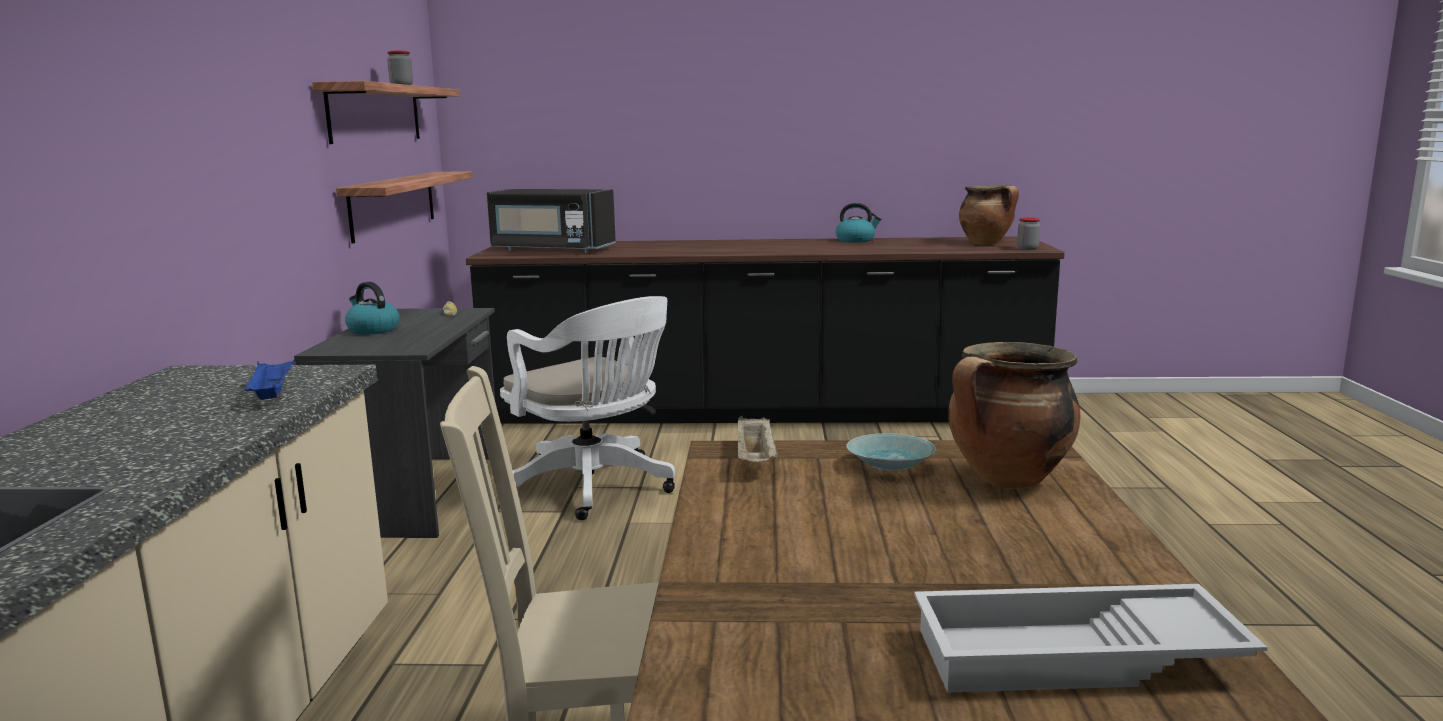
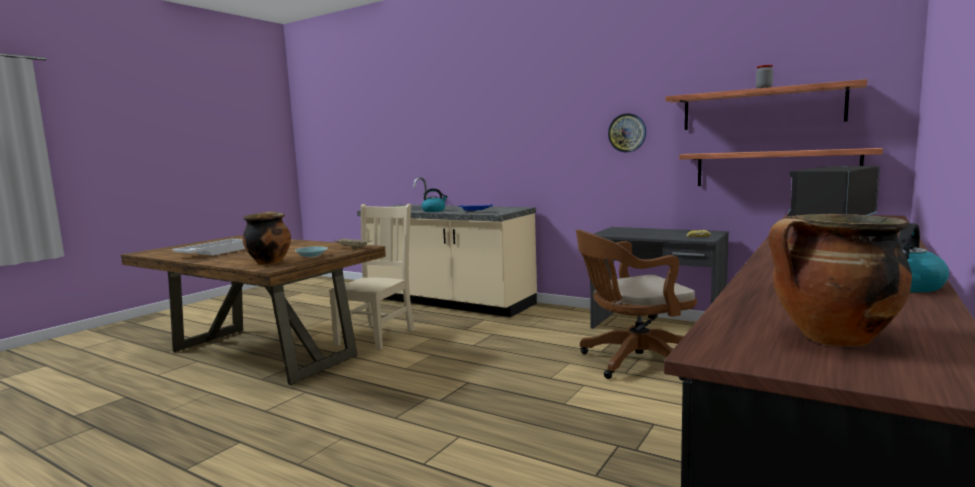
camera: 120 degrees right, 5 degrees down
(275, 147) = (627, 133): none -> wall clock
(372, 330) = (659, 230): kettle -> kettle (434, 211)
(595, 488) = (633, 362): white office chair -> brown office chair
(1027, 249) = (722, 345): jar -> none

